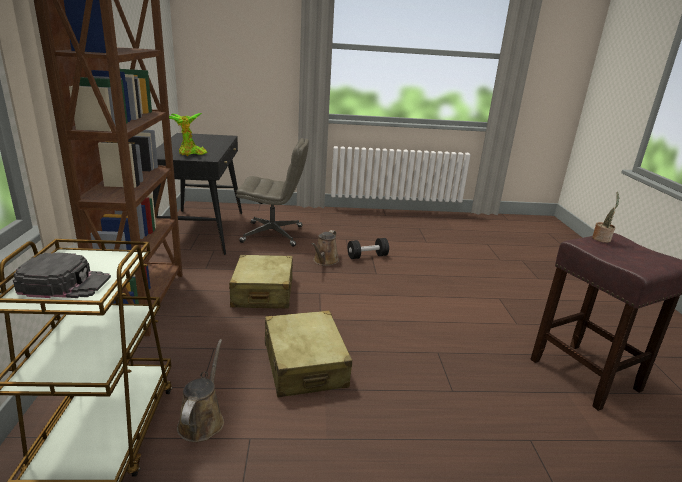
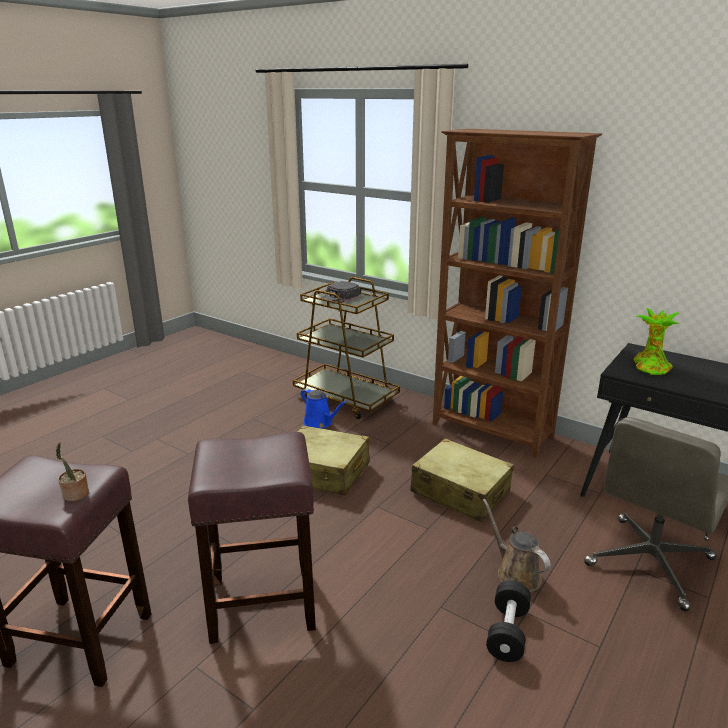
camera: 130 degrees right, 0 degrees up
(202, 420) = (320, 423): brown watering can -> blue watering can
(456, 323) = (264, 603): none -> brown stool

